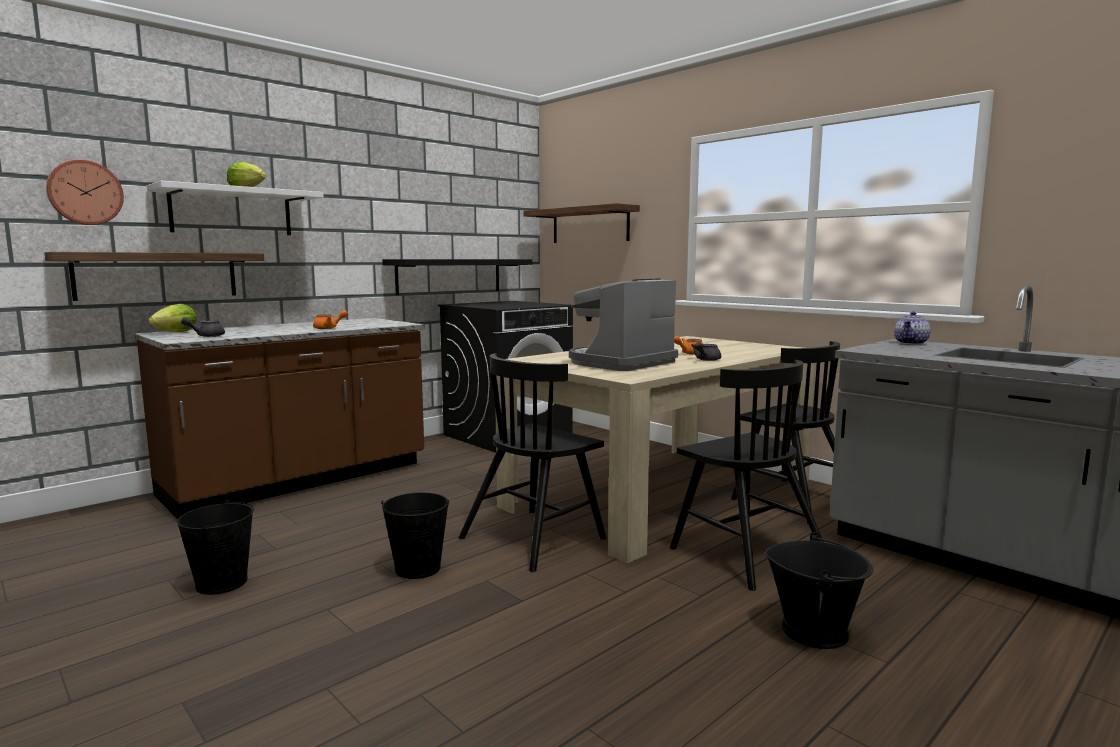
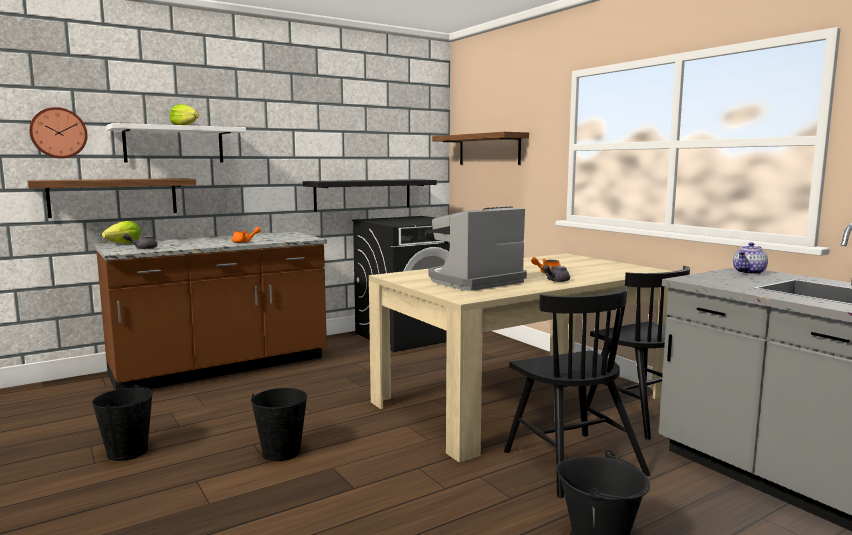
camera: 10 degrees right, 0 degrees up
(538, 535) = (393, 430): black chair -> none

